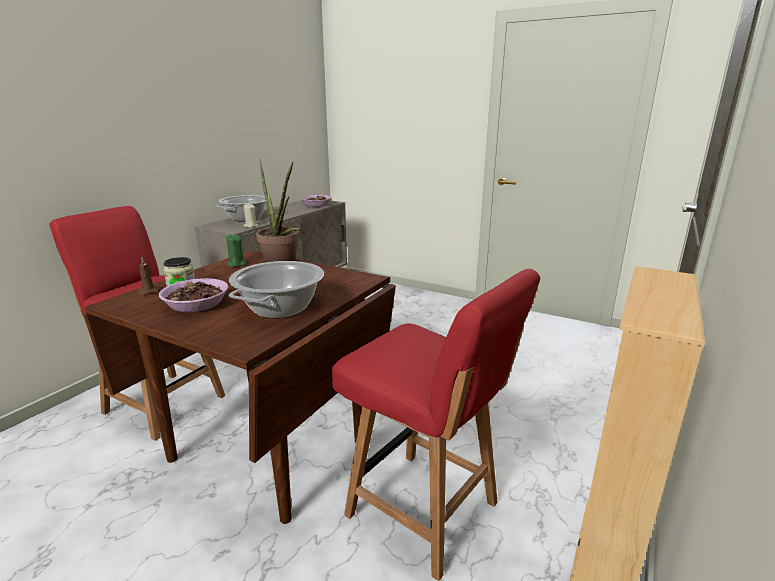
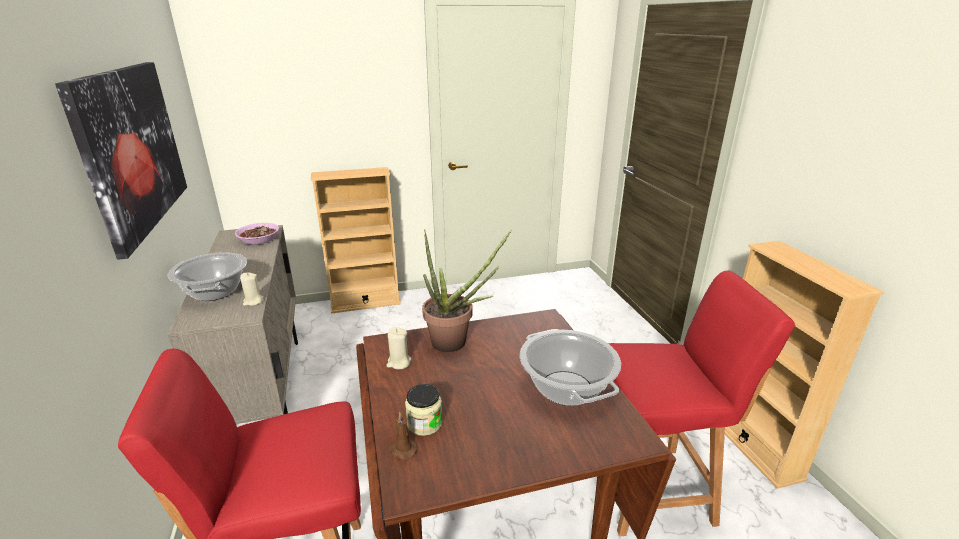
camera: 45 degrees left, 5 degrees up
(195, 304) = (491, 431): bowl -> none
(219, 112) = (132, 148): none -> picture
(236, 264) = (399, 363): green candle -> beige candle
(407, 291) = (365, 303): none -> beige bookcase

